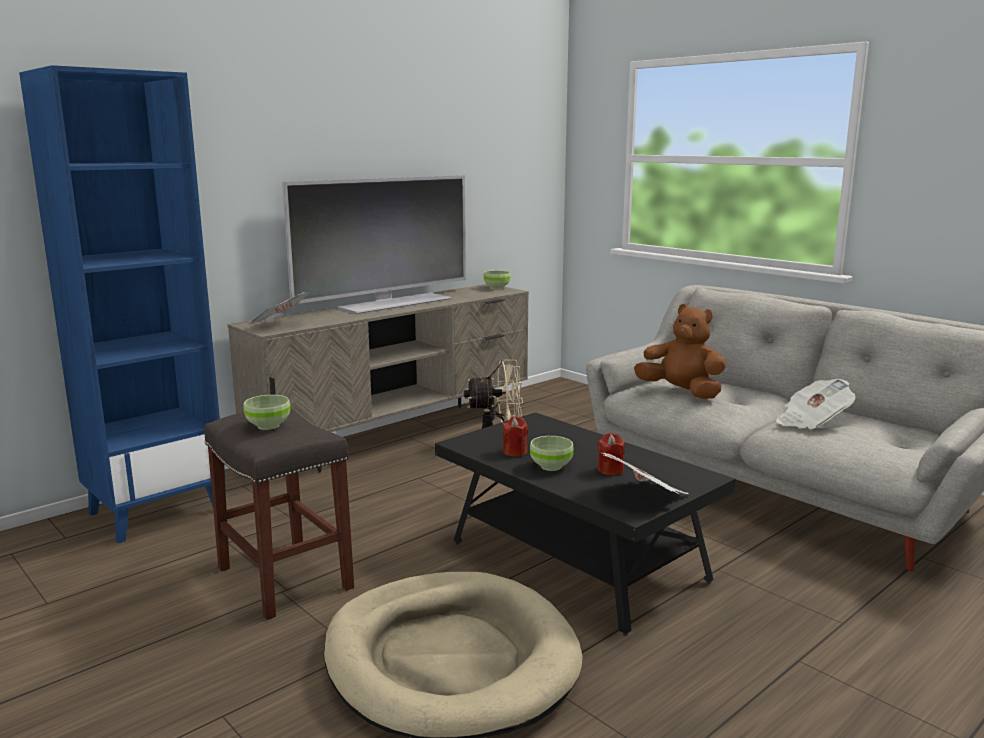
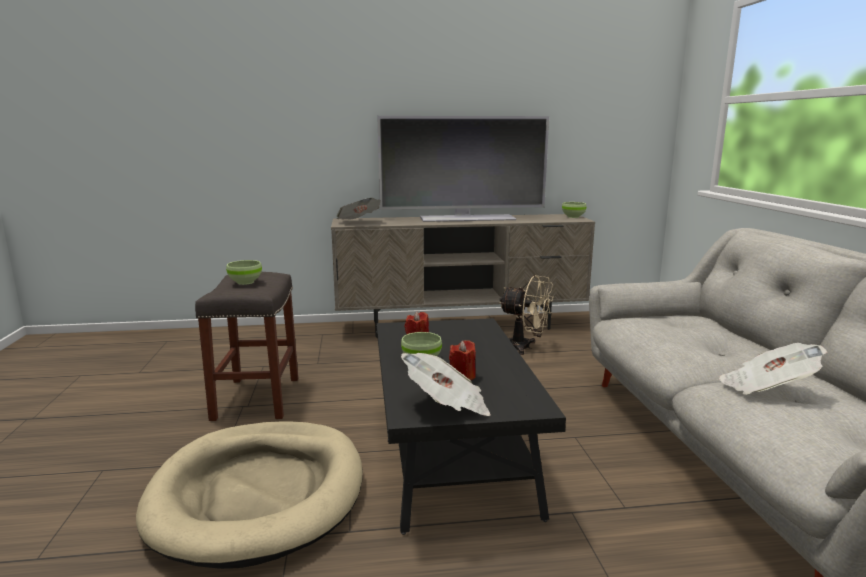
camera: 35 degrees right, 0 degrees up
(157, 511) = (258, 337): blue bookcase -> none
(681, 392) = (660, 330): brown plush toy -> none

